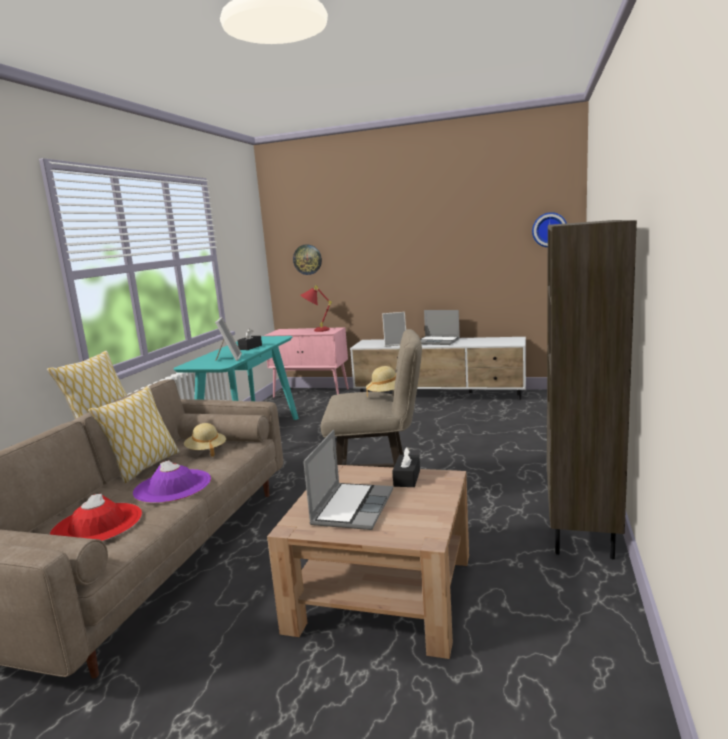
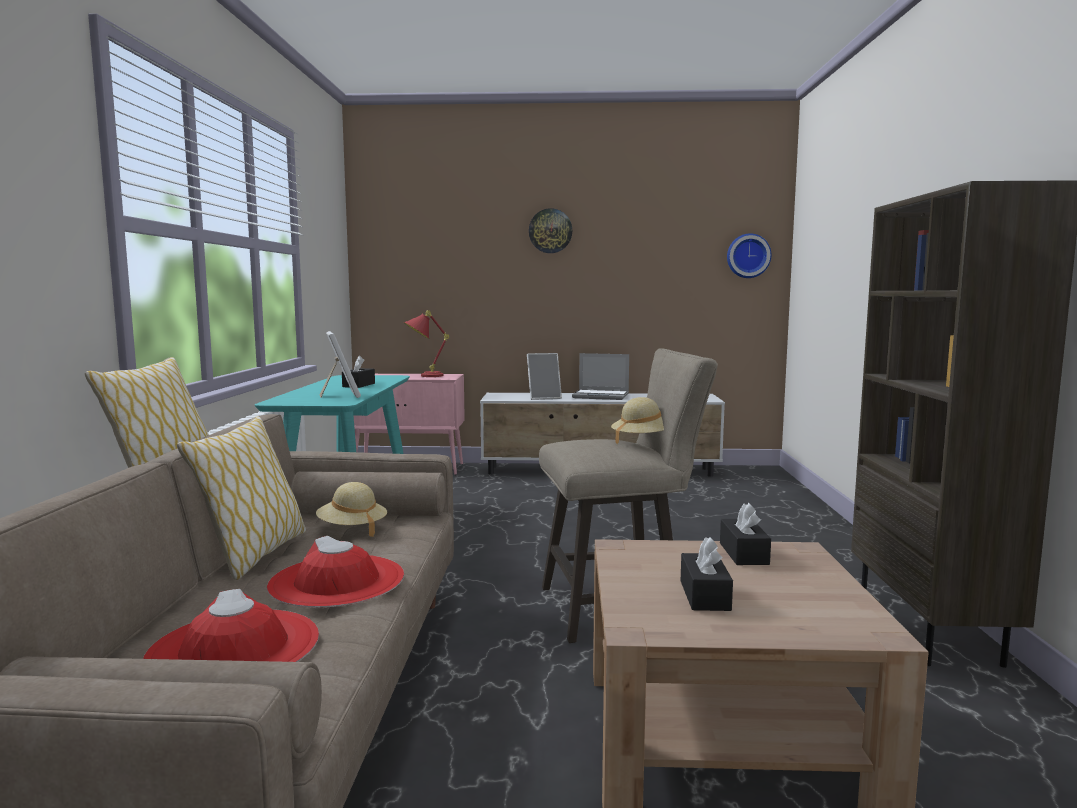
camera: 15 degrees left, 5 degrees down
(172, 486) = (337, 581): purple hat -> red hat
(307, 259) = (413, 274): wall clock -> wall clock (550, 231)
(352, 507) = (704, 595): laptop -> black tissue box

